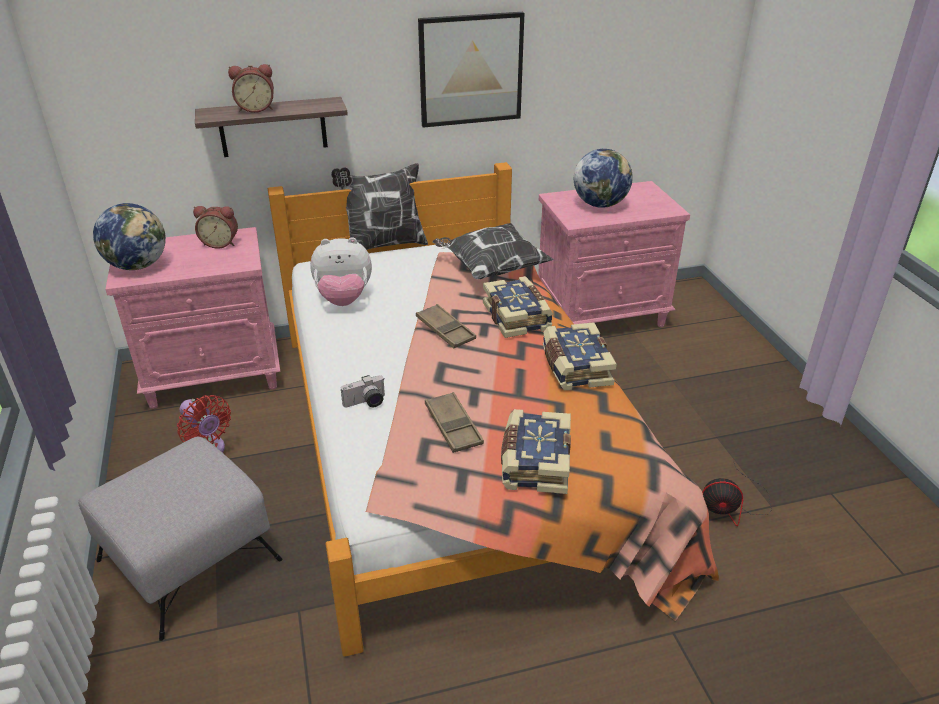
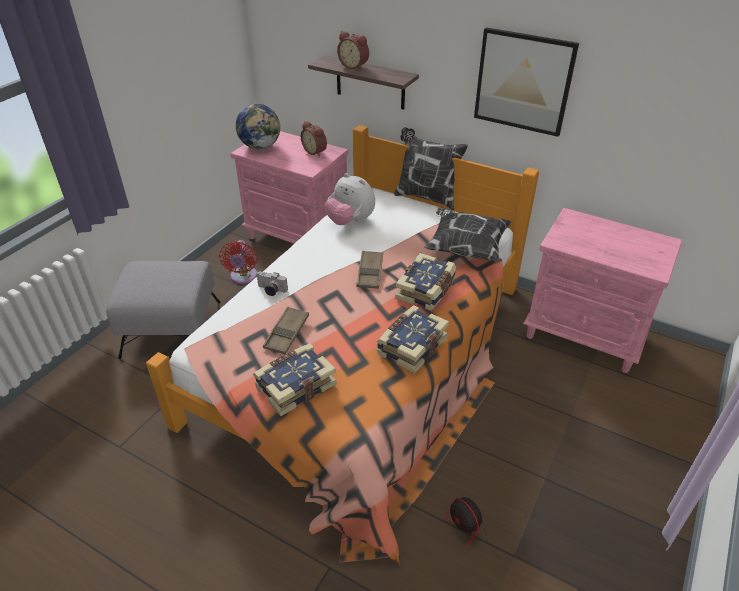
camera: 45 degrees right, 5 degrees up
(600, 204) = (599, 238): globe -> none

